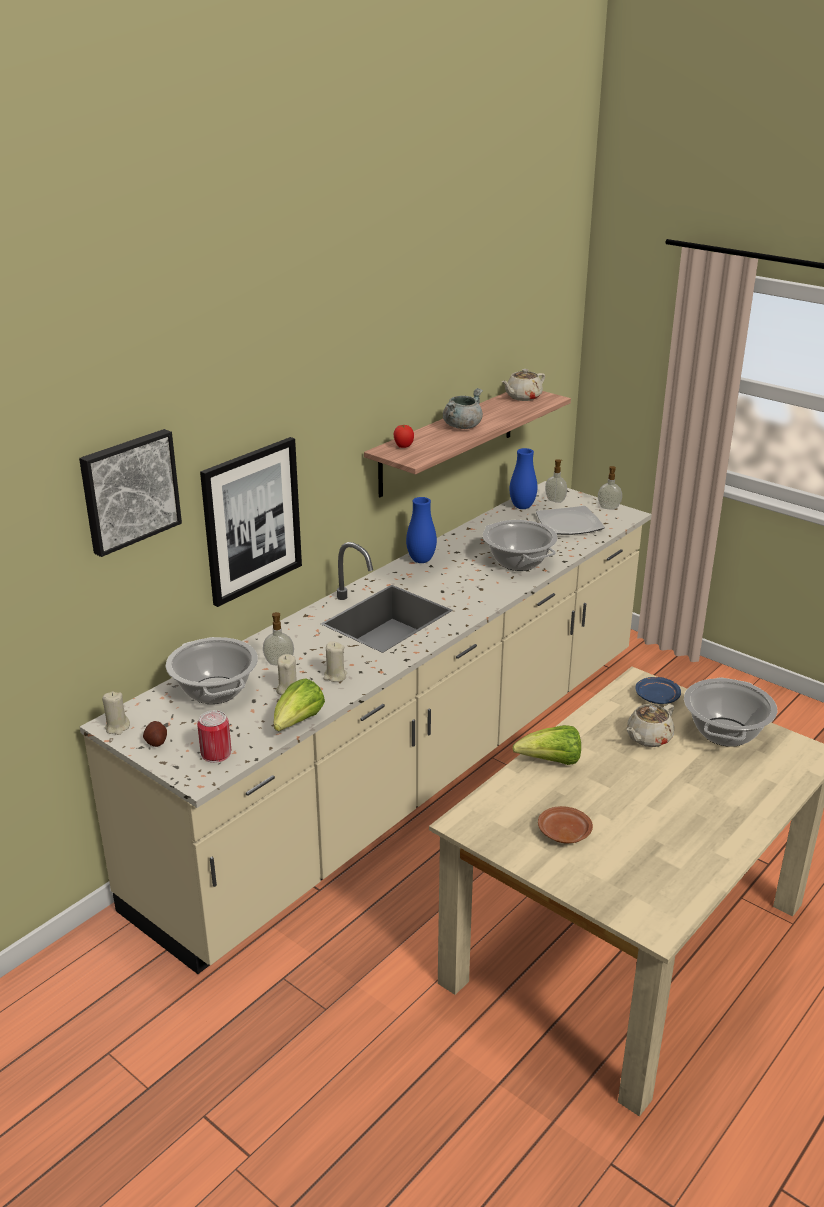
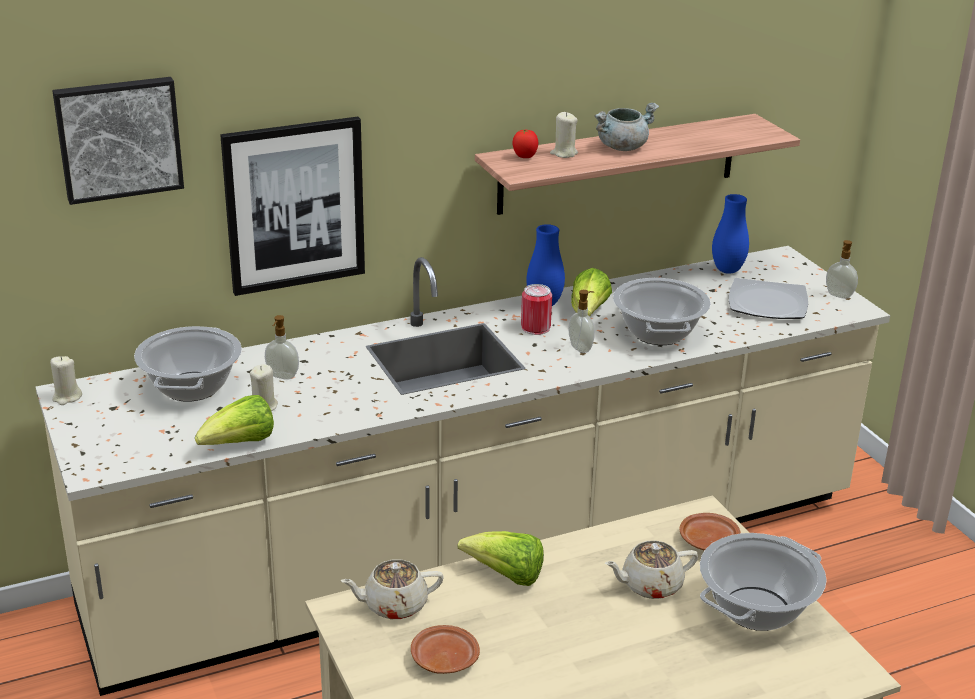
camera: 25 degrees right, 0 degrees up
(156, 742) = (88, 422): potato -> none
(216, 753) = (131, 451): can -> can (535, 327)
(335, 676) = (325, 406): beige candle -> beige candle (564, 153)
(458, 559) = (588, 313): none -> lettuce
(522, 397) = (738, 127): beige teapot -> beige teapot (394, 605)
(555, 500) = (778, 271): soap dispenser -> soap dispenser (581, 348)
(657, 697) = (708, 541): blue plate -> brown plate

